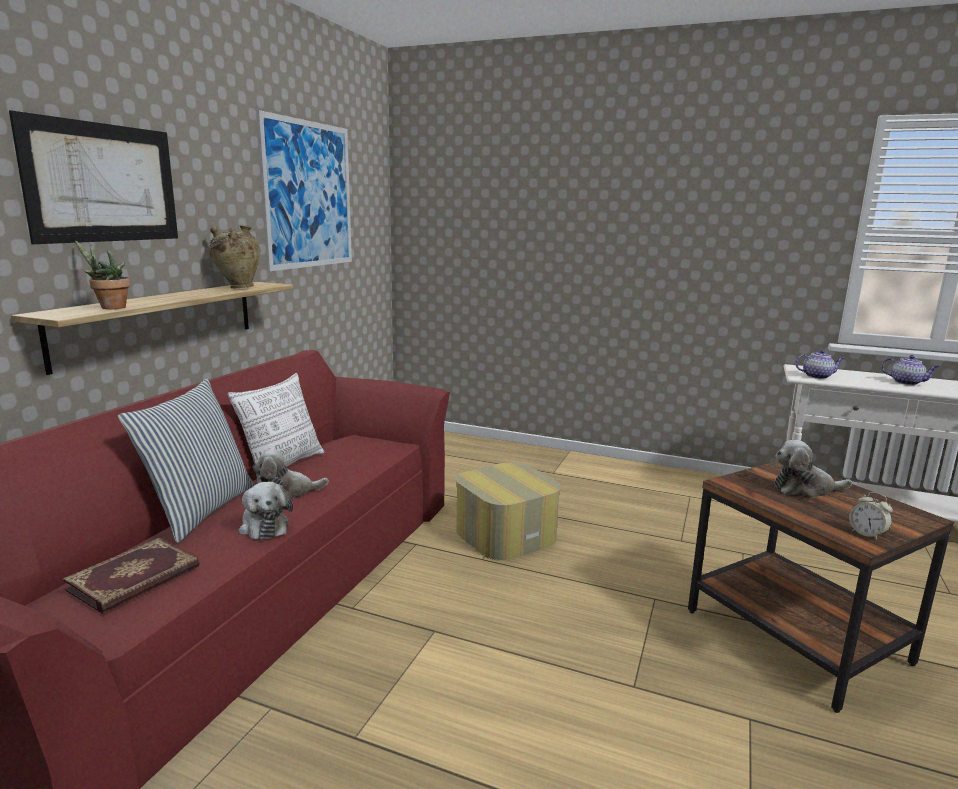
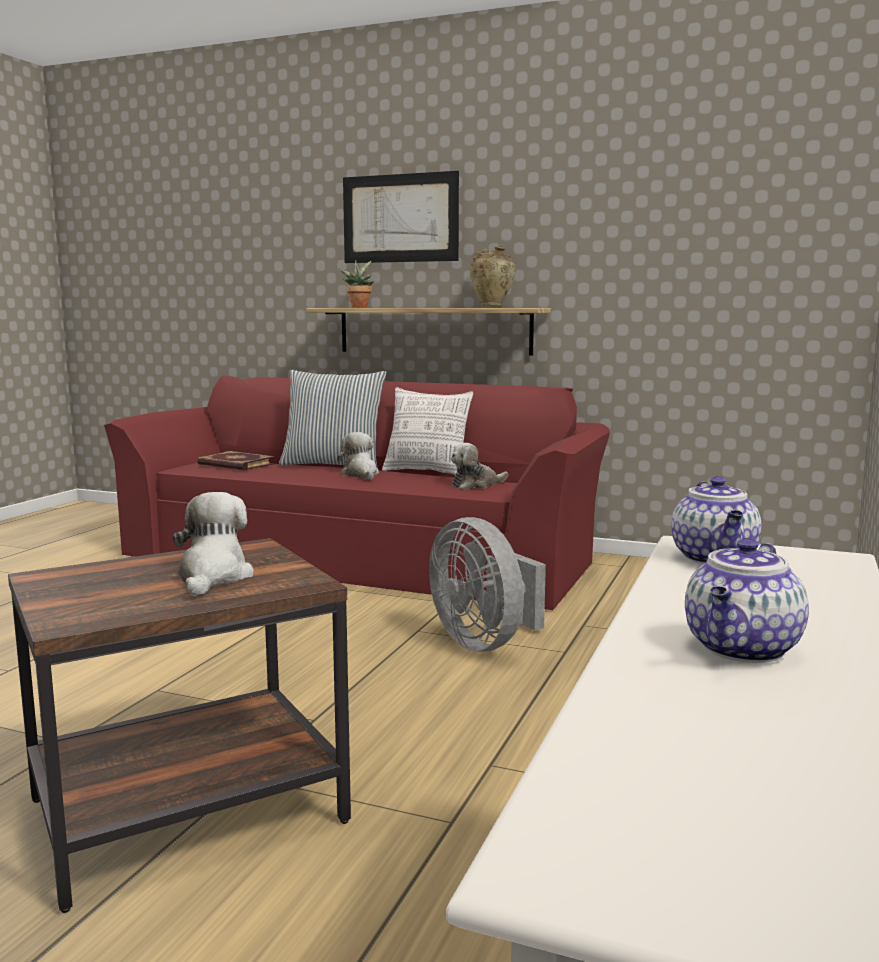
camera: 90 degrees right, 5 degrees down
(264, 526) = (300, 475): plush toy -> plush toy (476, 485)
(309, 195) = (657, 211): picture -> none
(505, 534) = (484, 642): ottoman -> grey fan
(867, 534) = (57, 582): alarm clock -> none

